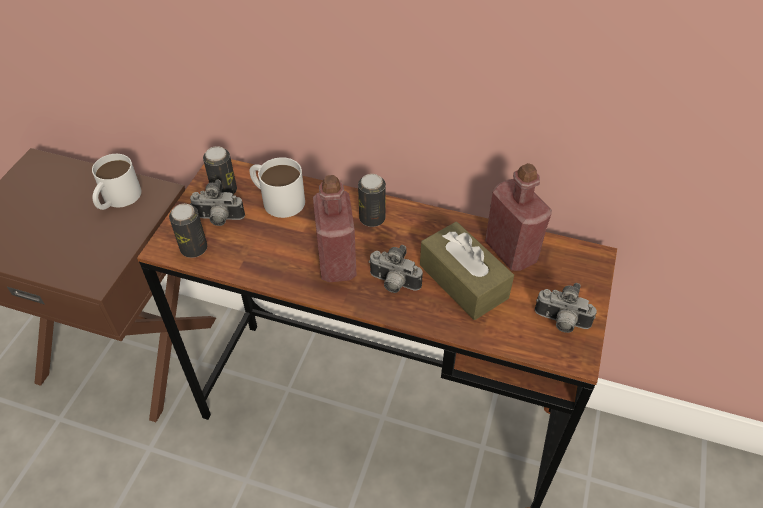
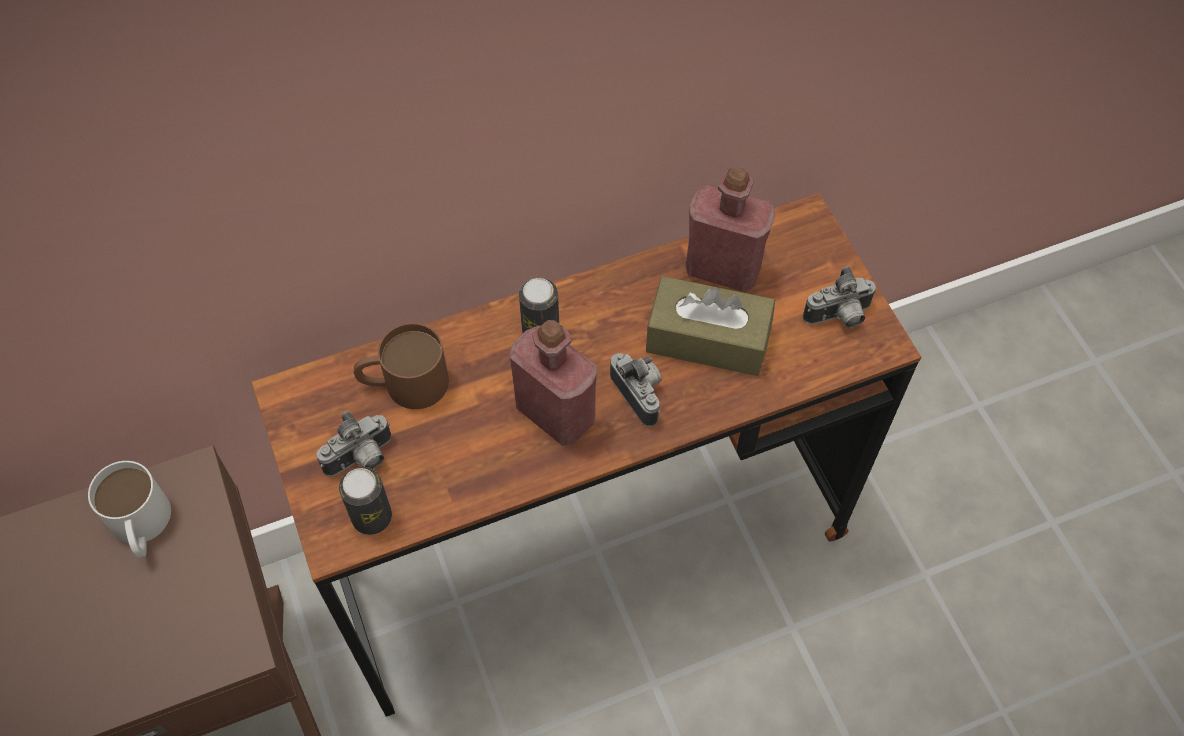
camera: 40 degrees left, 10 degrees up
(224, 191) = (327, 418): can -> none
(277, 198) = (404, 383): white mug -> brown mug
(393, 284) = (640, 394): camera -> camera turned 105 degrees counterclockwise

